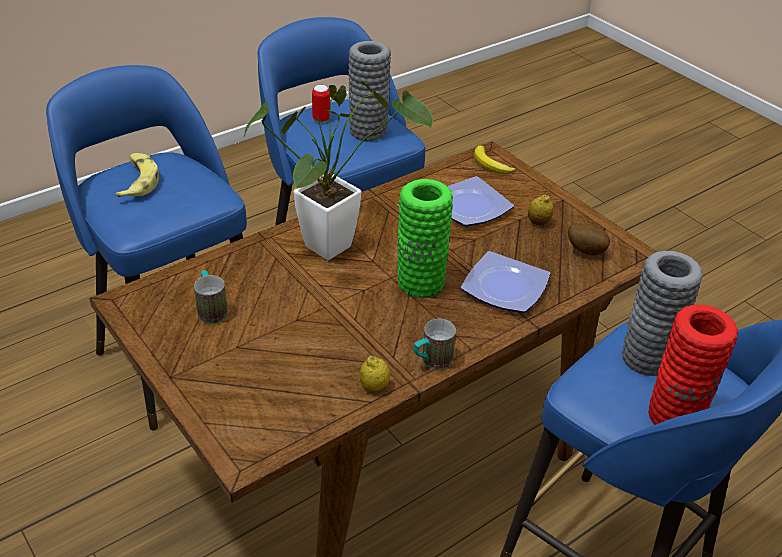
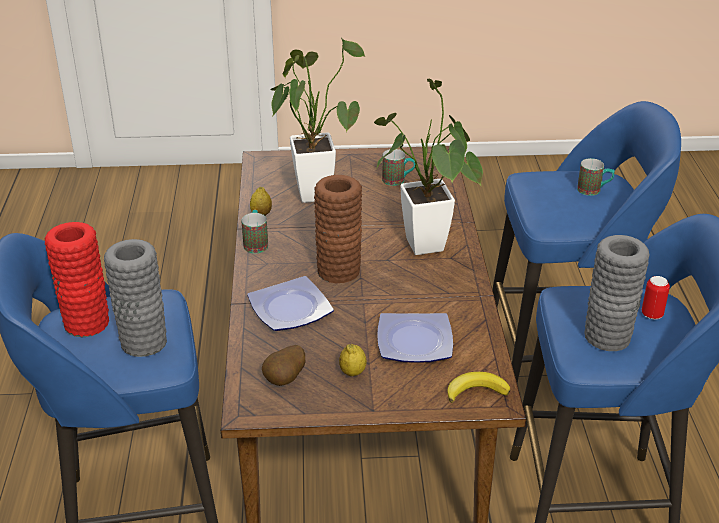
camera: 125 degrees right, 5 degrees down
(138, 181) = (594, 190): banana -> mug
(285, 368) = (313, 190): none -> potted plant
(420, 282) = (339, 271): green vase -> brown vase

